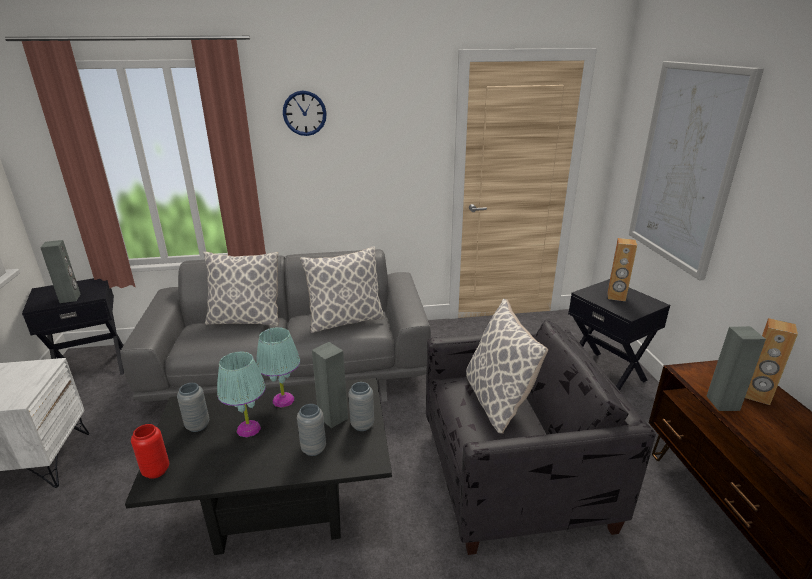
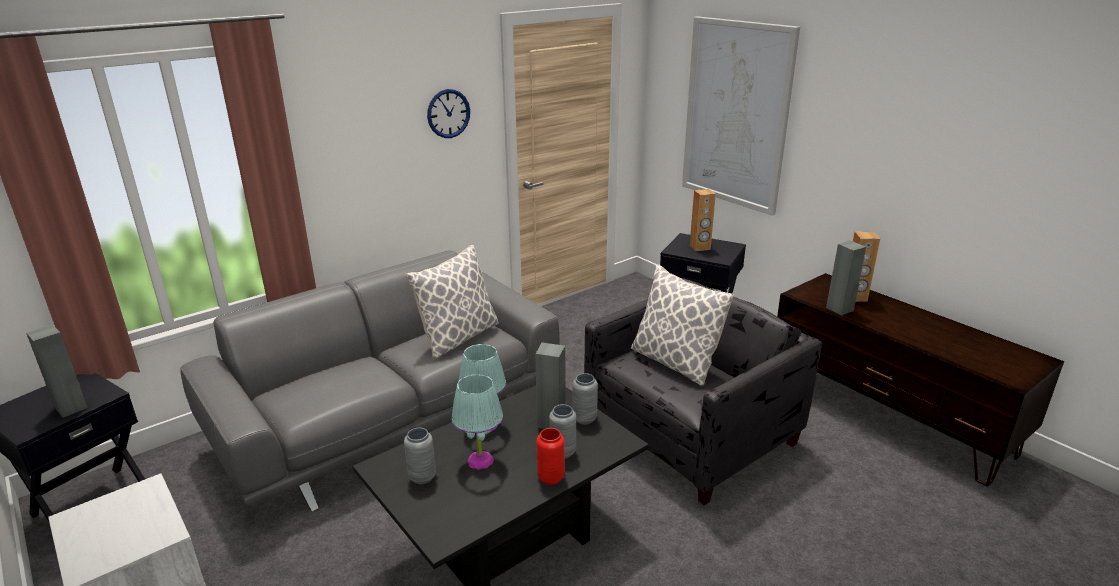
camera: 30 degrees left, 0 degrees up
(156, 471) = (430, 527): red vase -> red vase (551, 478)
(245, 320) = (335, 369): pillow -> none
(304, 113) = (344, 101): wall clock -> wall clock (448, 113)

